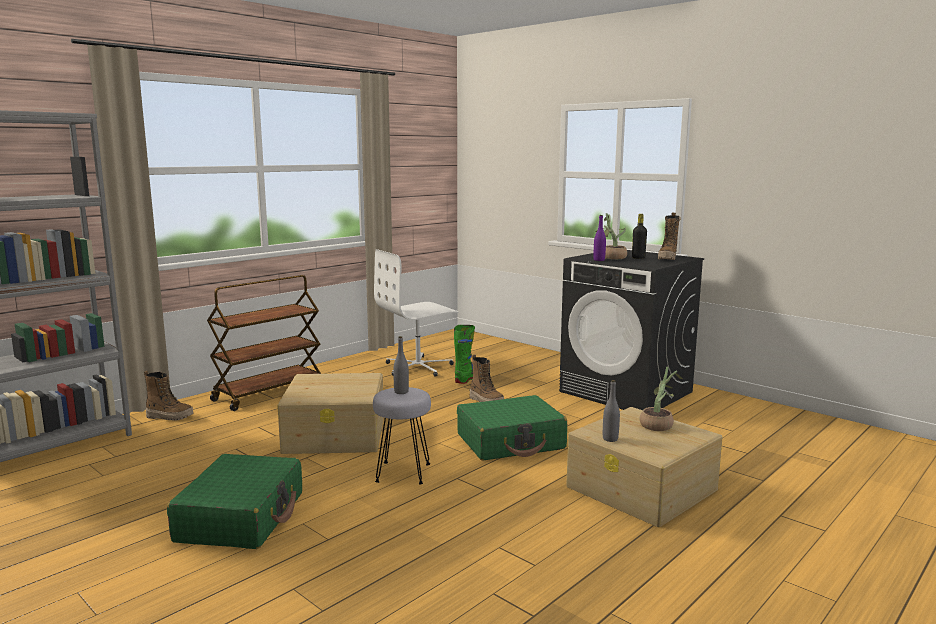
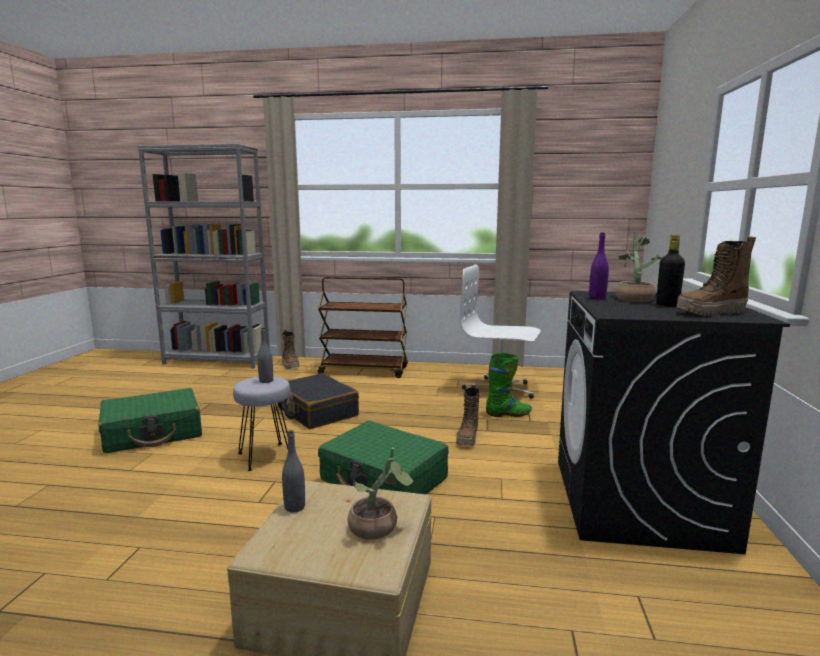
camera: 55 degrees right, 0 degrees up
(336, 434) = (316, 411): beige storage box -> black suitcase

